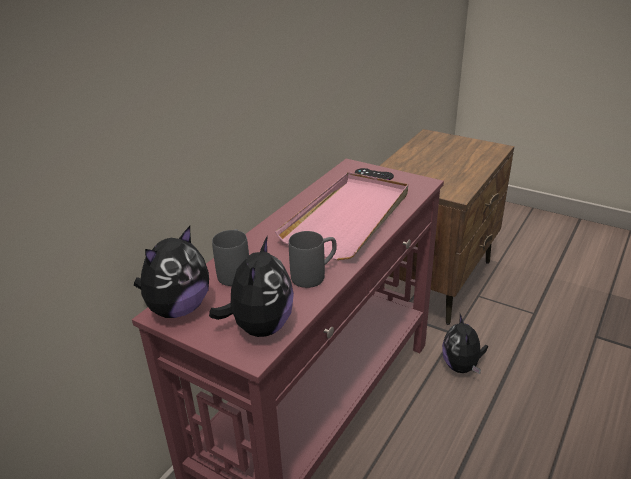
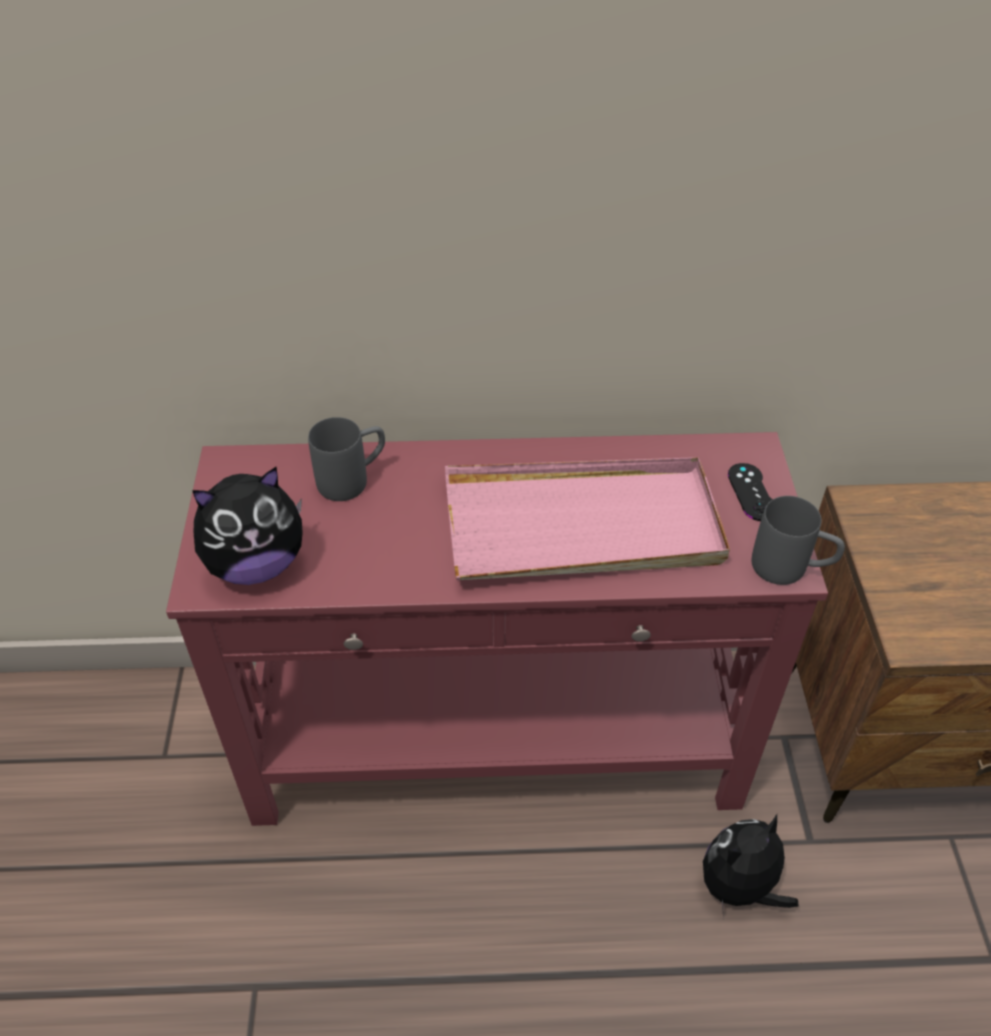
camera: 55 degrees right, 15 degrees up
(178, 309) = (243, 472): plush toy -> none
(315, 275) = (402, 561): grey mug -> grey mug (791, 569)

